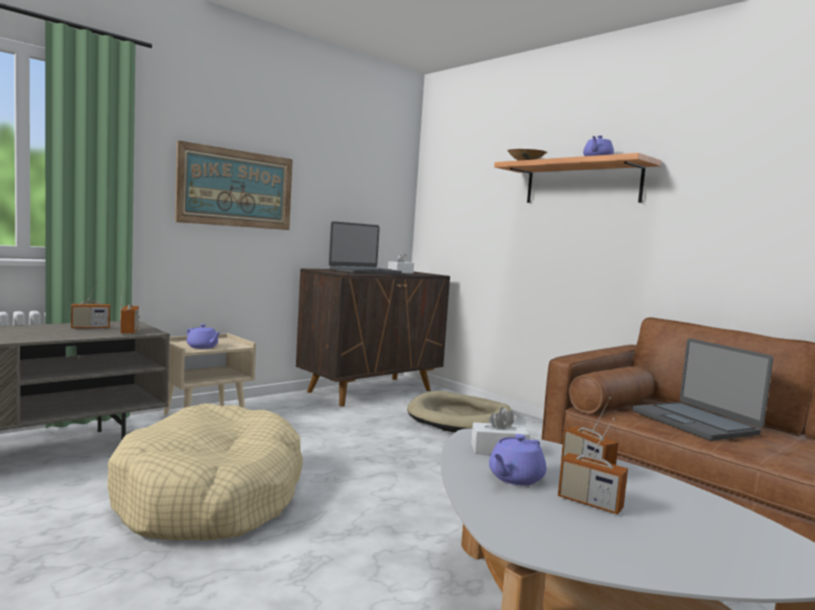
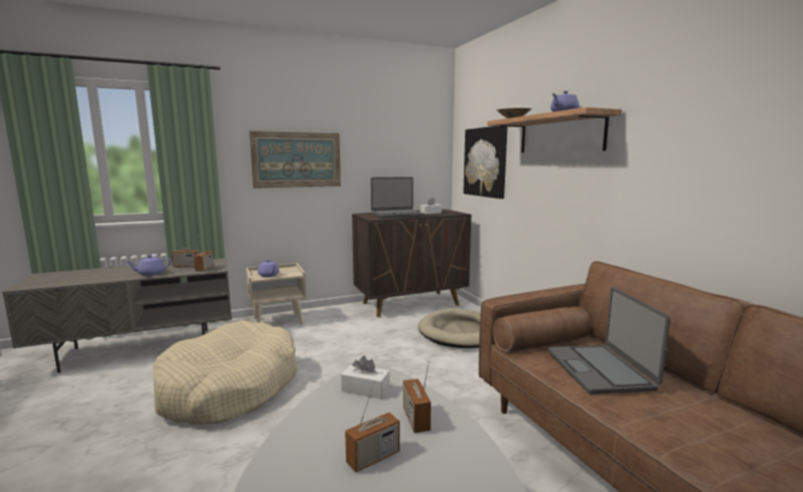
camera: 20 degrees right, 5 degrees up
(471, 213) = (485, 162): none -> picture
(515, 478) = (342, 421): purple teapot -> purple teapot (150, 273)
(589, 503) = (373, 458): radio -> radio turned 90 degrees counterclockwise

